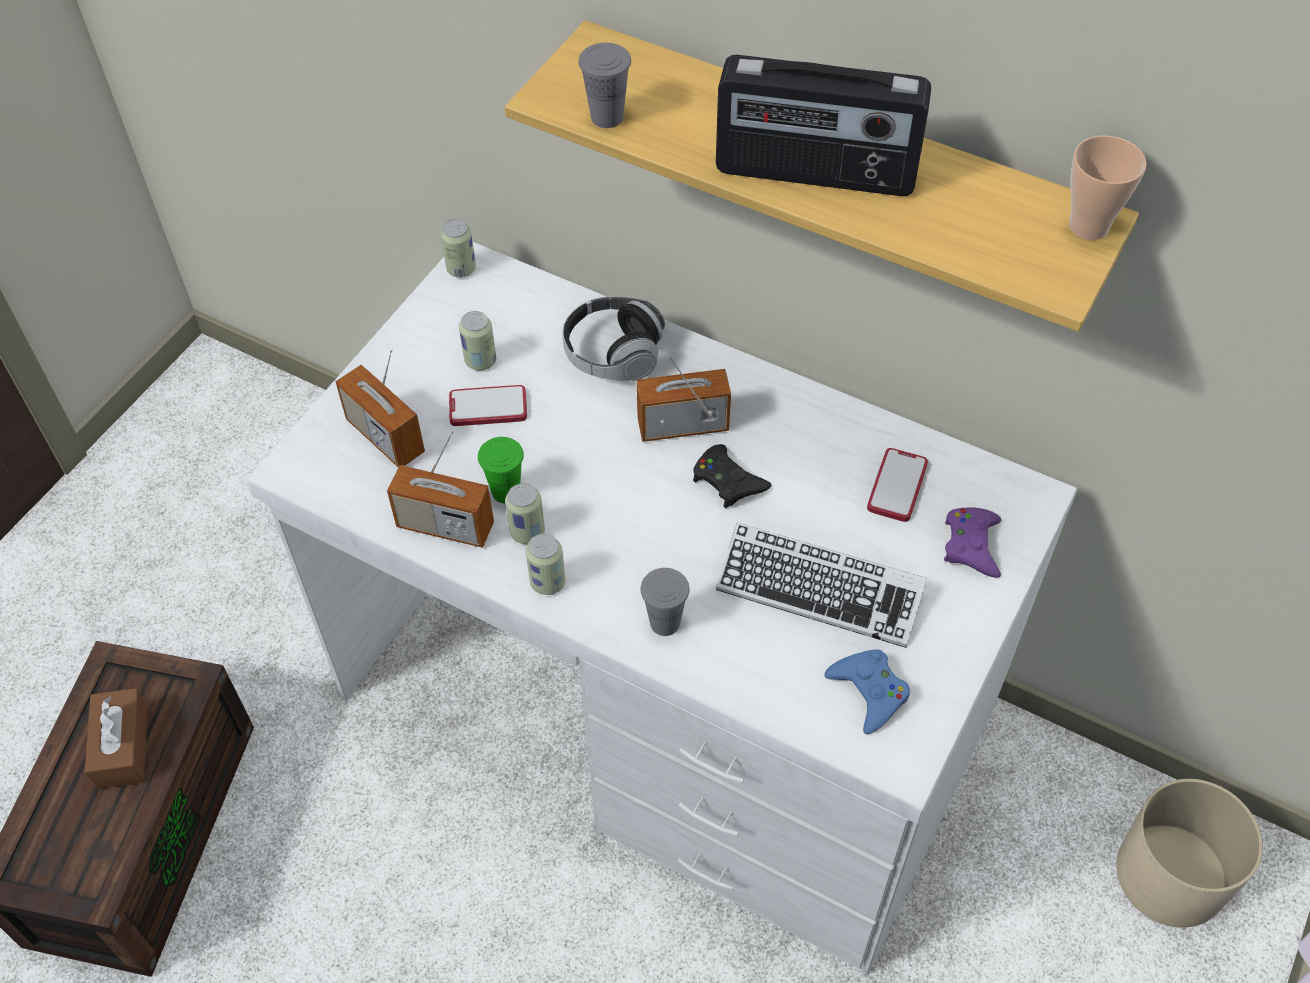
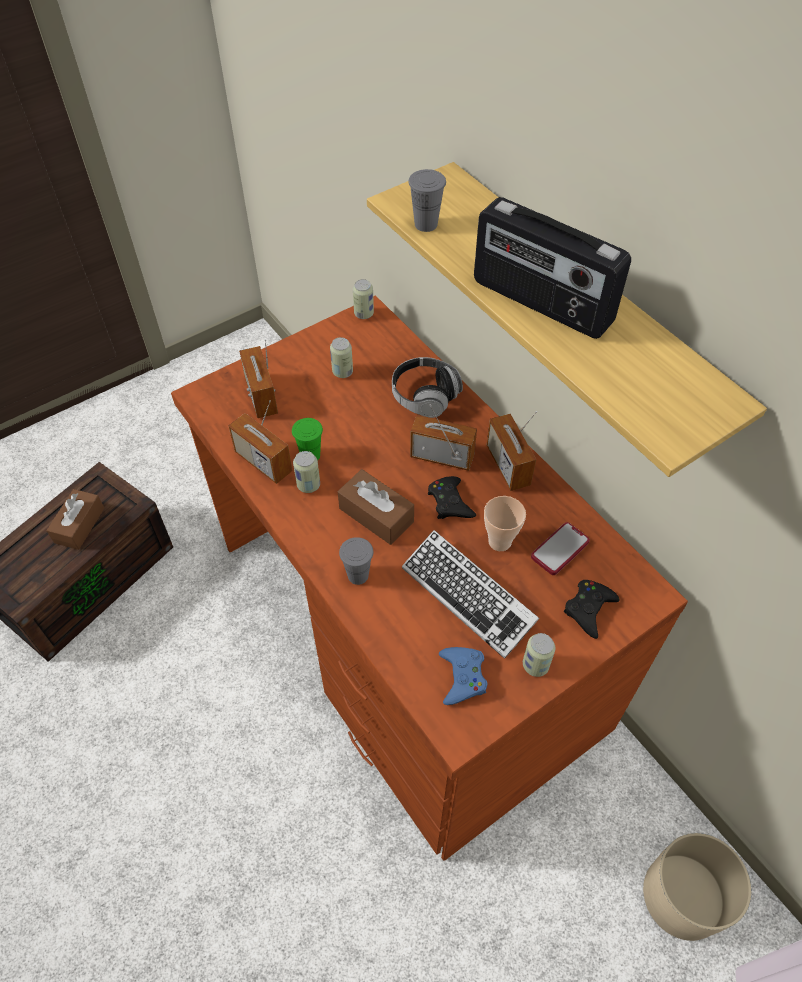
camera: 25 degrees right, 0 degrees up
(488, 407) = (330, 401): phone -> none
(547, 582) = (302, 520): can -> can (535, 665)
(642, 535) = (376, 515): none -> brown tissue box
(664, 707) = (406, 636): white desk -> brown desk
(774, 405) = (508, 466): none -> radio
(971, 545) = (589, 609): purple game controller -> black game controller
(1088, 226) = (720, 405): cup -> cup (499, 541)

